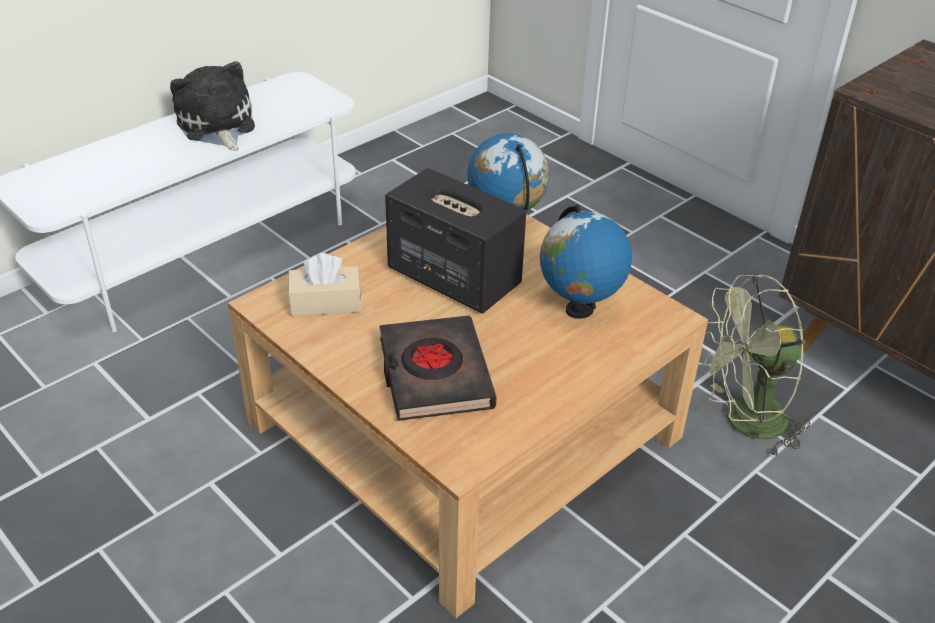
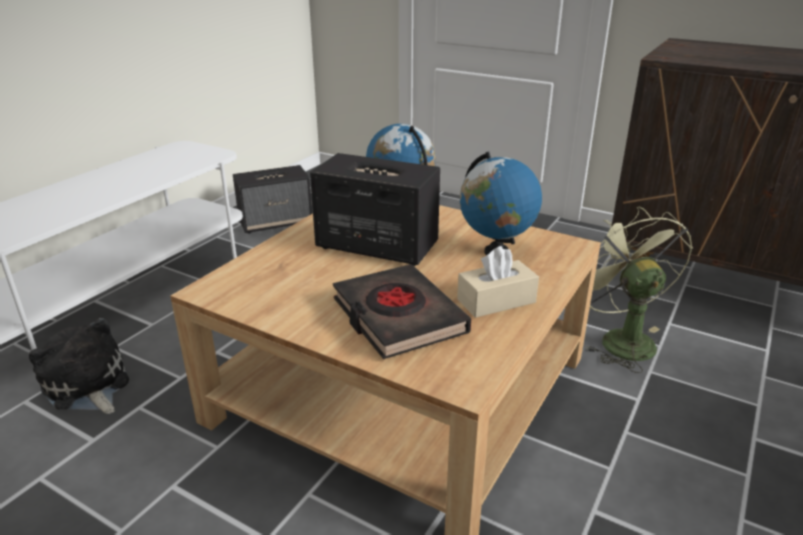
camera: 15 degrees left, 10 degrees down
(217, 126) = (120, 178): plush toy -> plush toy (87, 386)
(325, 303) = (268, 280): beige tissue box -> beige tissue box (496, 301)
(403, 178) = (276, 222): none -> speaker
(743, 422) = (619, 339): green fan -> green fan turned 105 degrees clockwise

